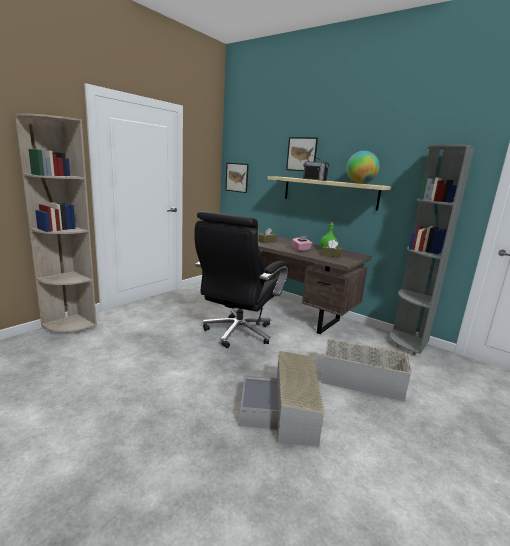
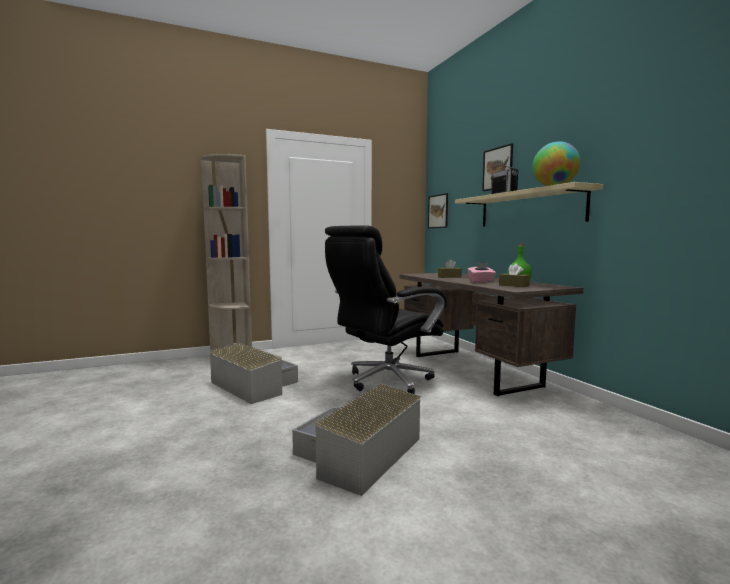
camera: 30 degrees right, 10 degrees down
(359, 377) = (506, 446): grey storage box -> grey storage box (253, 385)
(406, 345) = (636, 428): grey bookcase -> none

